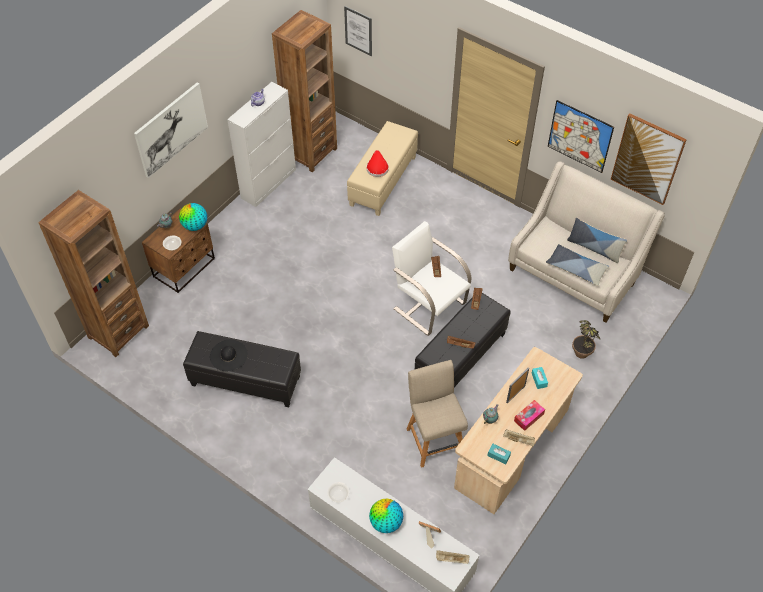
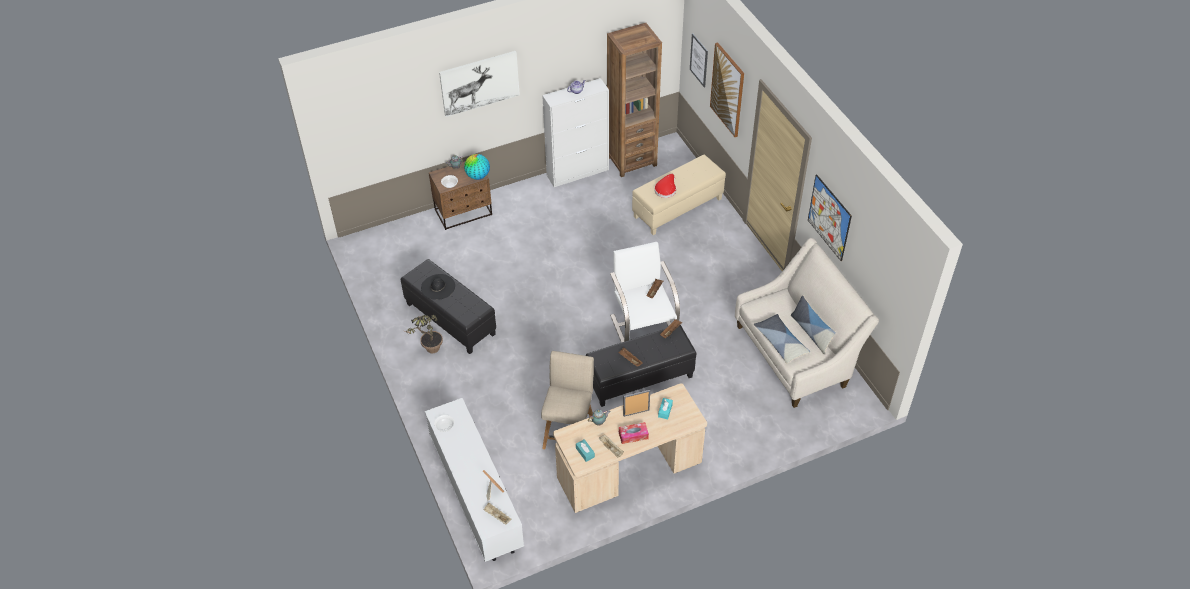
camera: 30 degrees right, 5 degrees down
(118, 331) = (380, 240): brown bookcase -> none
(386, 522) = (466, 464): globe -> none
(581, 357) = (747, 426): potted plant -> potted plant (429, 351)
(647, 159) = (871, 258): picture -> picture (727, 90)

